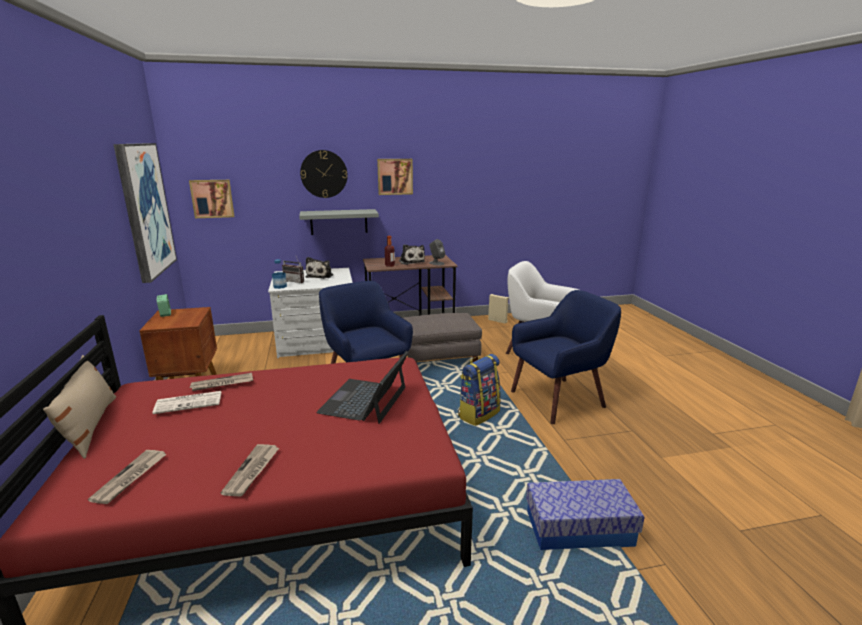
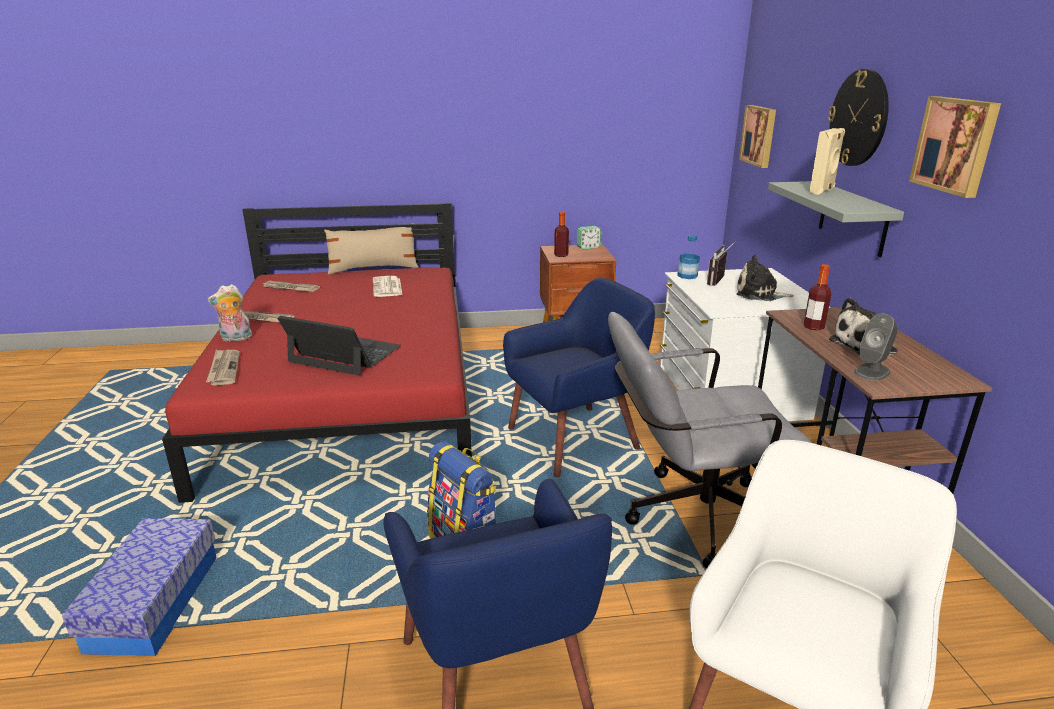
camera: 95 degrees right, 5 degrees up
(145, 209) = (640, 130): picture -> none
(180, 322) = (561, 255): none -> bottle
(222, 384) = (418, 294): newspaper -> newspaper (224, 369)
(313, 473) = (235, 339): none -> plush toy
(439, 358) = (689, 517): grey ottoman -> grey office chair
(498, 321) = (1000, 654): beige speaker -> beige speaker (822, 191)

